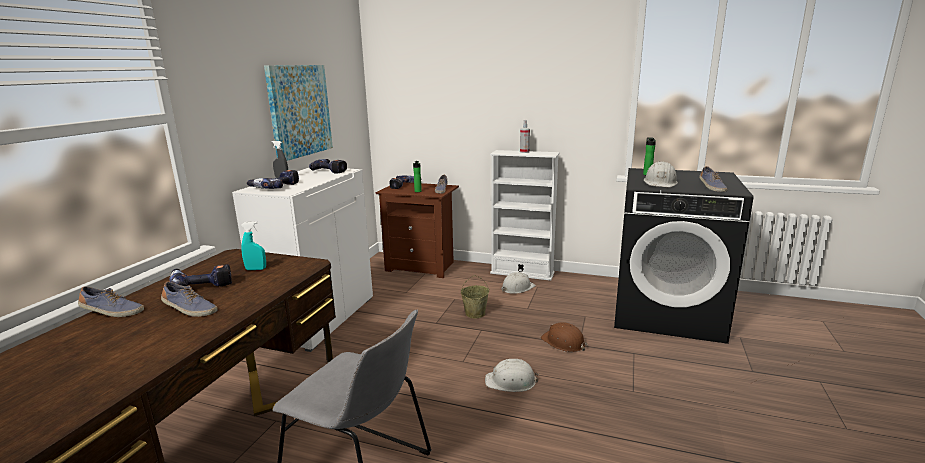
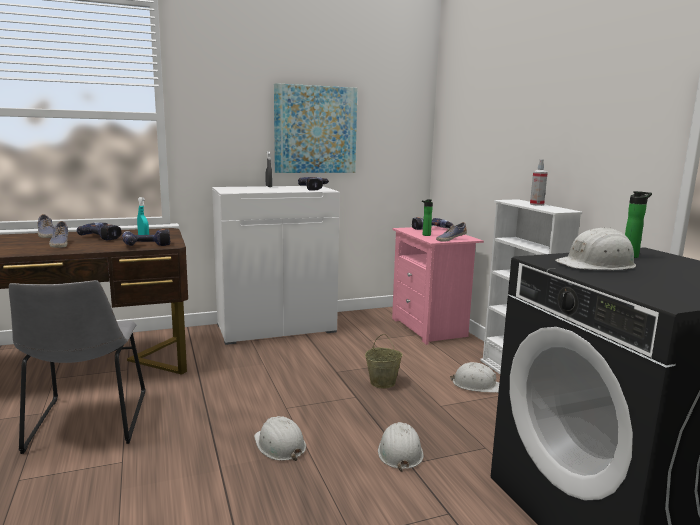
camera: 50 degrees right, 5 degrees down
(275, 187) = (240, 189): power drill -> power drill (146, 244)
(422, 266) = (430, 328): brown nightstand -> pink nightstand
(563, 342) = (399, 452): brown hard hat -> white hard hat
(711, 187) = (655, 287): shoe -> none

